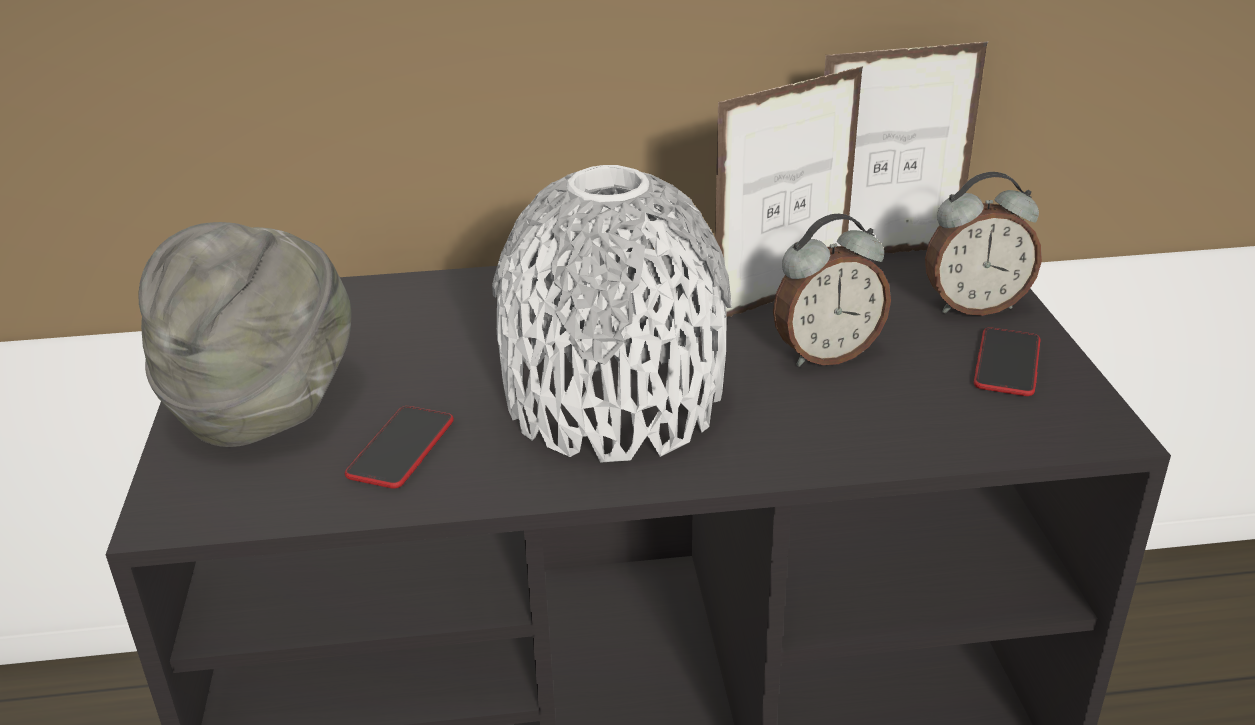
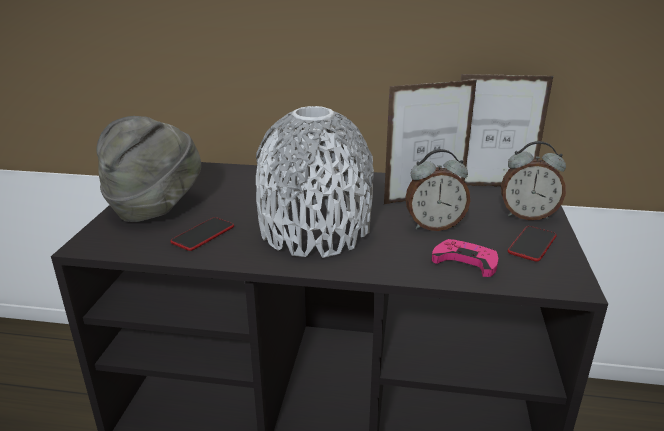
camera: 15 degrees right, 5 degrees down
(914, 417) = (465, 261): none -> pink game controller

